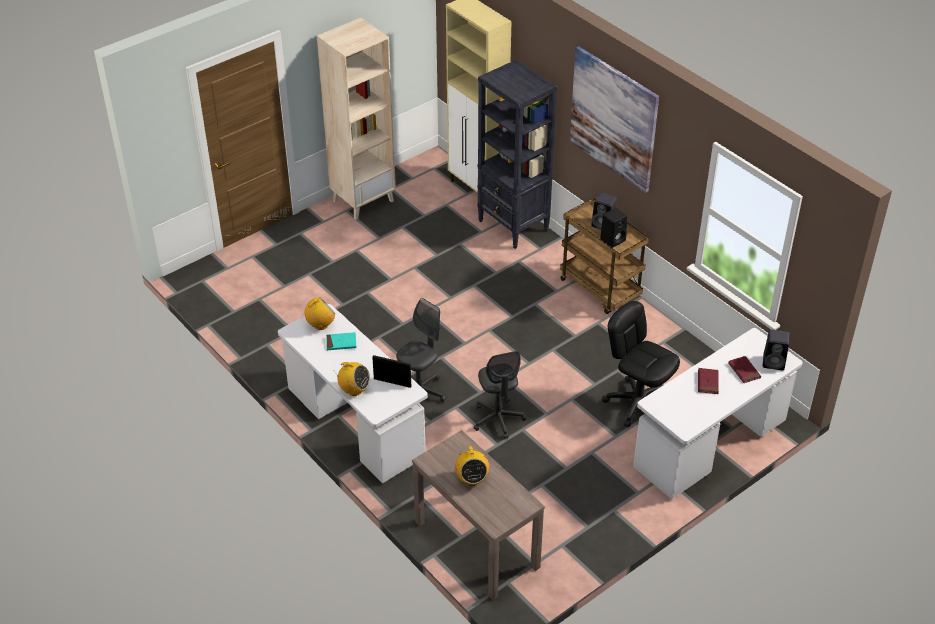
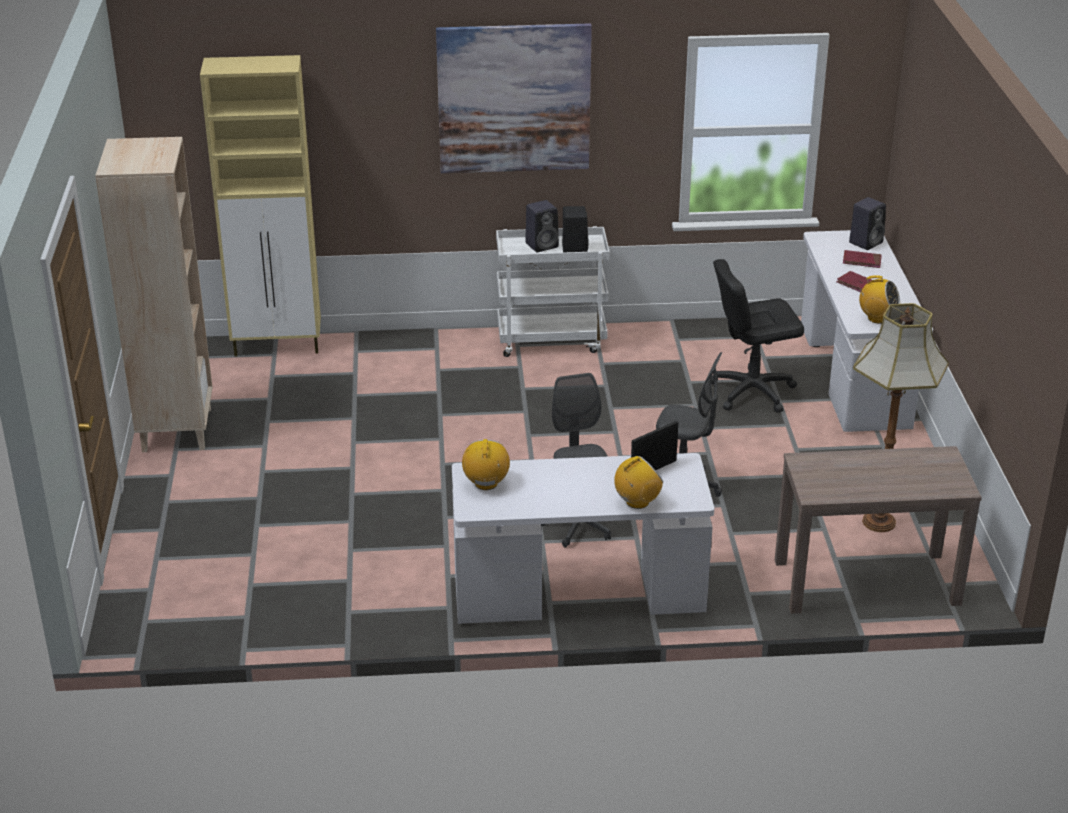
camera: 55 degrees left, 10 degrees down
(341, 342) = (538, 480): turquoise book -> none
(472, 479) = (872, 476): radio -> radio (877, 318)
(513, 226) = (375, 349): black bookcase -> none
(547, 525) = (880, 522): none -> floor lamp
(601, 289) = (552, 340): brown cart -> white cart

